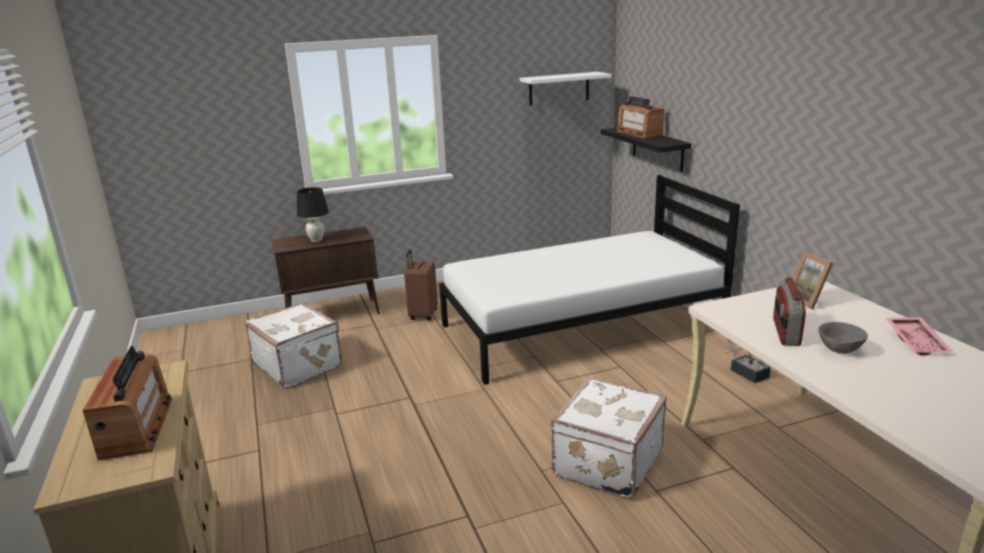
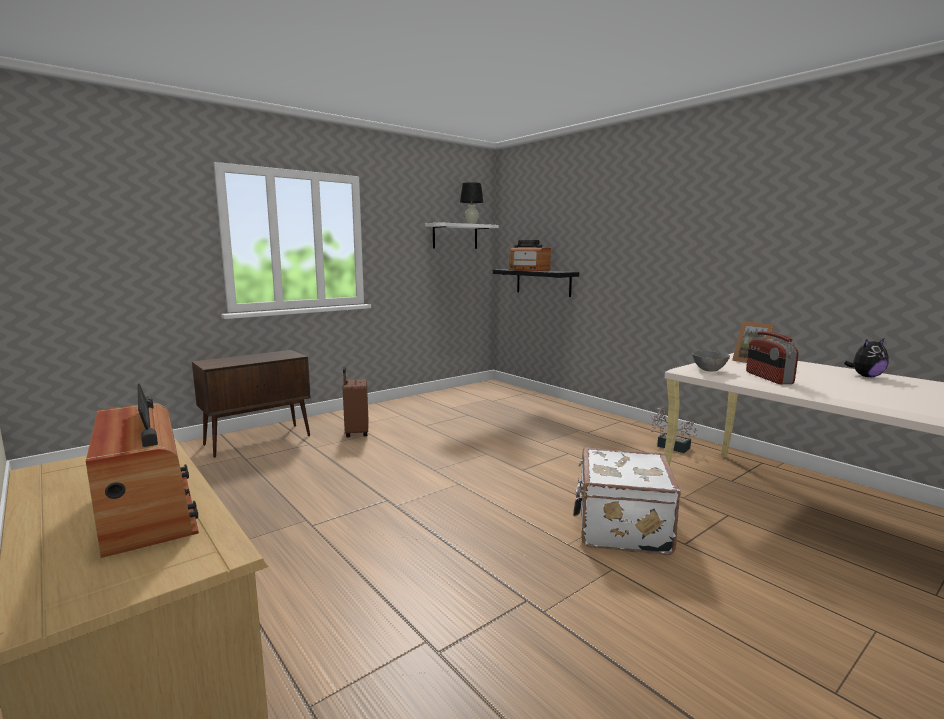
camera: 20 degrees left, 10 degrees down
(299, 365) = (241, 486): white suitcase -> none
(316, 240) = (245, 359): black table lamp -> black table lamp (471, 224)
(581, 327) = (511, 429): white bed -> none
(839, 351) = (824, 384): grey bowl -> grey bowl (709, 370)
(917, 342) = (866, 376): pink tray -> plush toy

